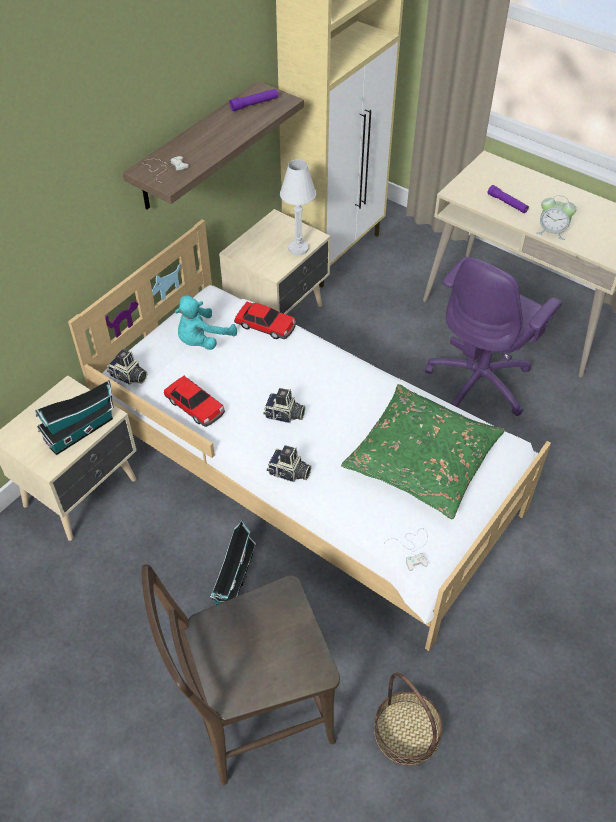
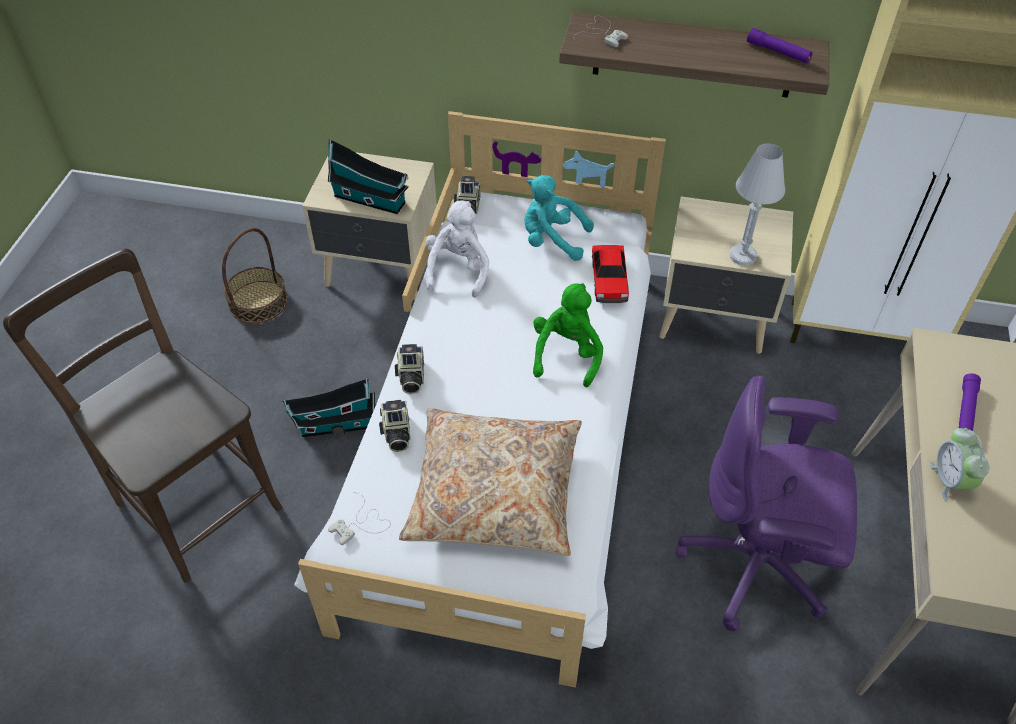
camera: 65 degrees right, 0 degrees up
(195, 406) = (458, 270): toy car -> white plush toy
(284, 415) = (487, 344): camera -> camera (396, 433)
(321, 375) = (567, 354): none -> green plush toy
(406, 732) = (217, 646): basket -> basket (258, 301)
(421, 459) = (494, 491): green pillow -> beige pillow

